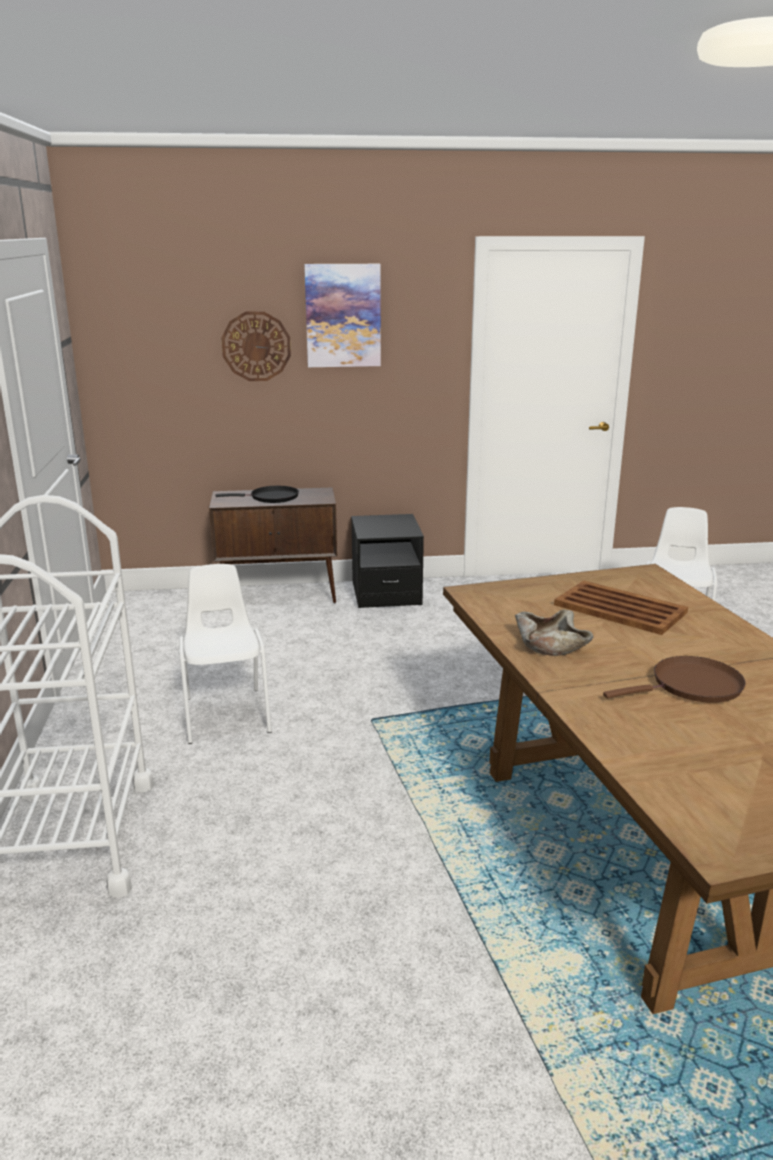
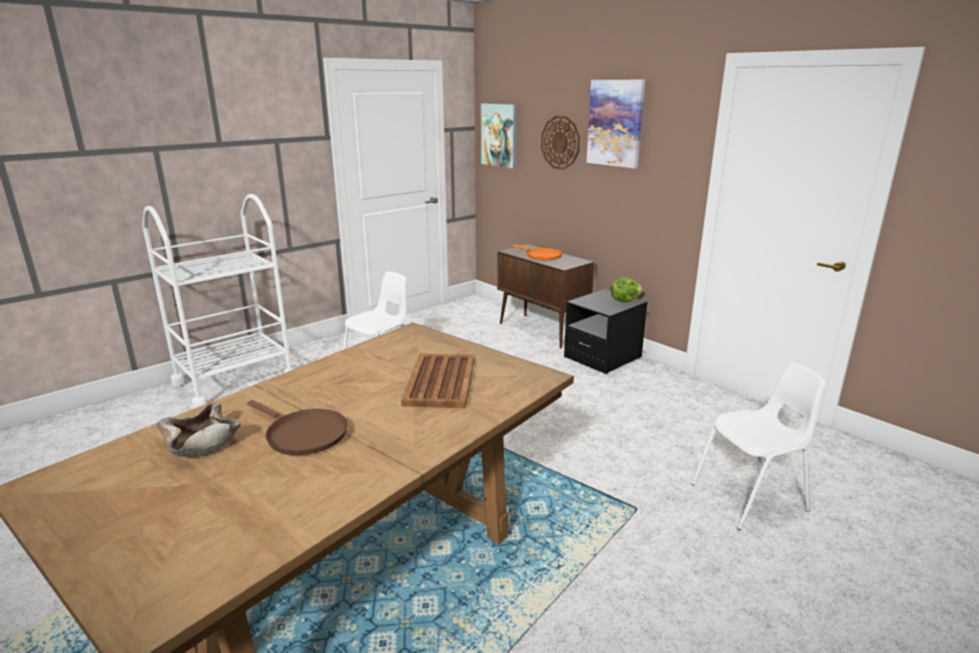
camera: 55 degrees right, 0 degrees up
(133, 346) = (499, 135): none -> picture
(271, 498) = (541, 256): black frying pan -> orange frying pan
(396, 520) = (624, 300): none -> lettuce
(551, 645) = (338, 373): beige bowl -> beige bowl (200, 444)

